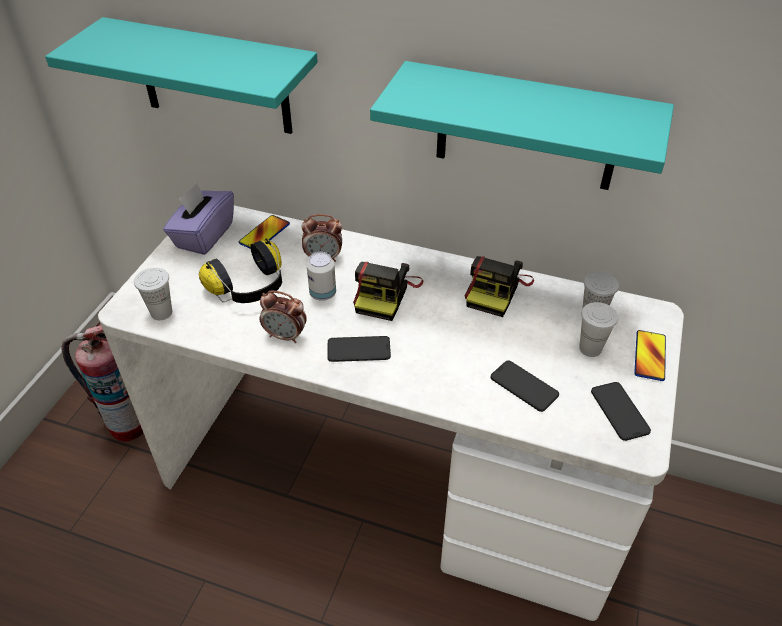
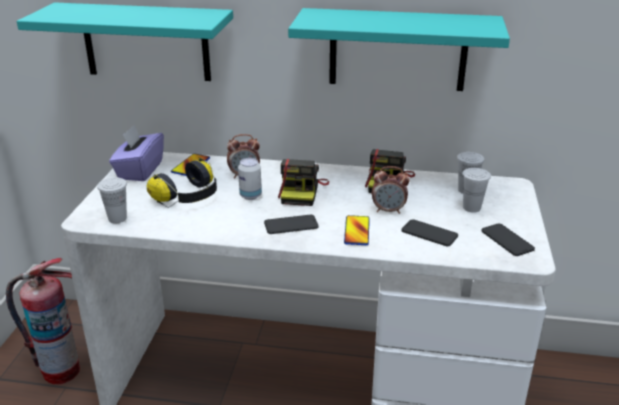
camera: 10 degrees left, 15 degrees down
(285, 336) = (228, 223): alarm clock -> alarm clock (388, 210)
(650, 356) = (517, 208): phone -> phone (357, 231)

